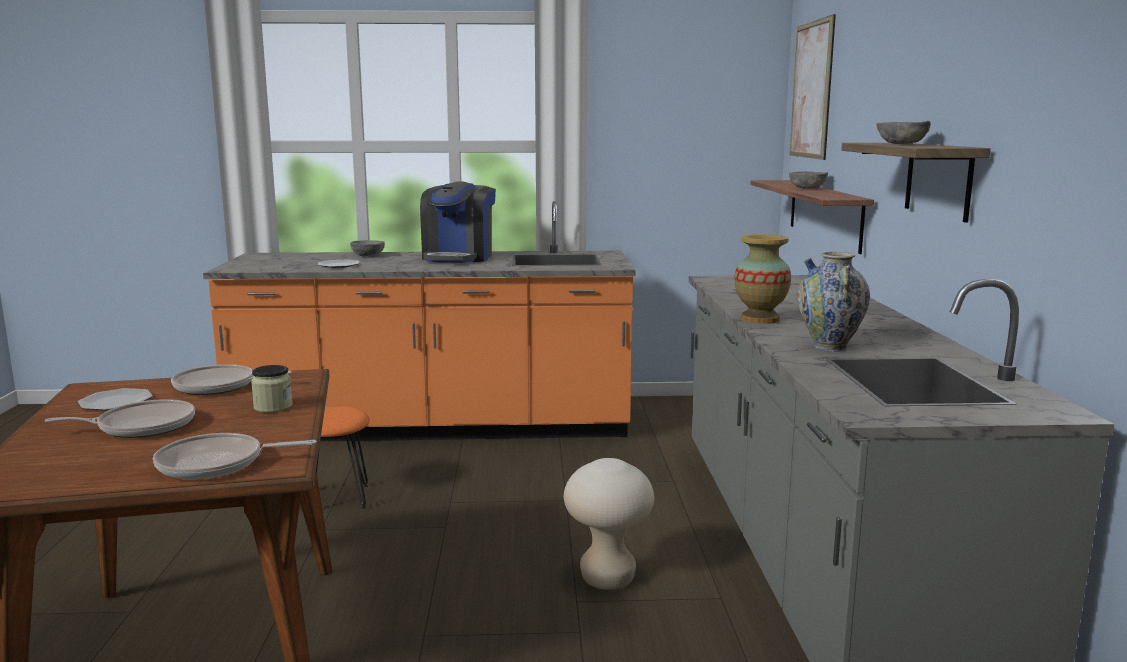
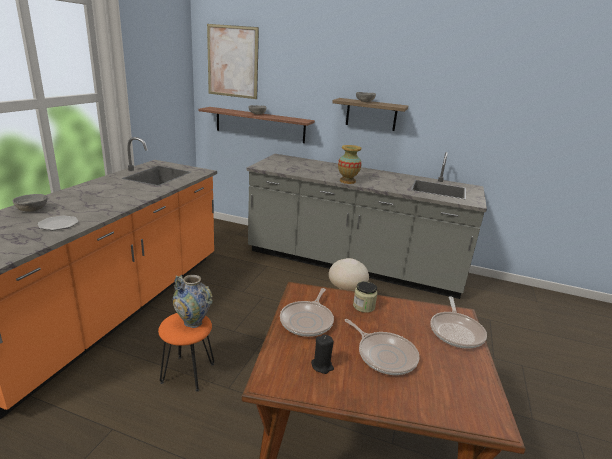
camera: 70 degrees left, 10 degrees up
(116, 402) = (322, 366): plate -> black candle
(141, 426) = (384, 355): frying pan -> frying pan turned 135 degrees clockwise
(458, 257) = (103, 190): coffee machine -> none
(829, 347) = (395, 185): vase -> vase (193, 322)

